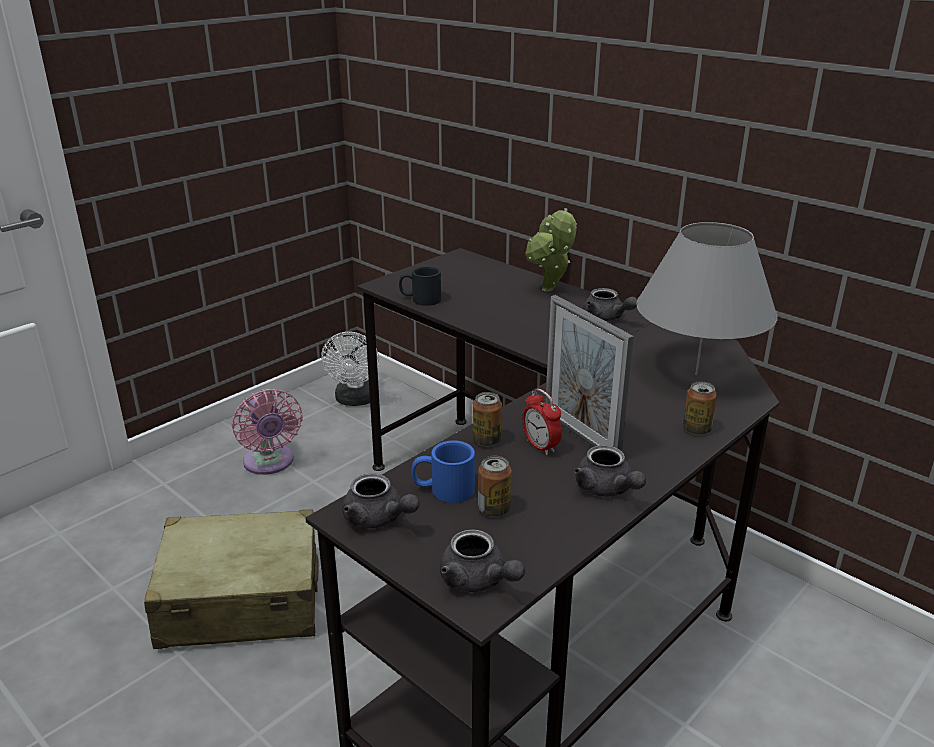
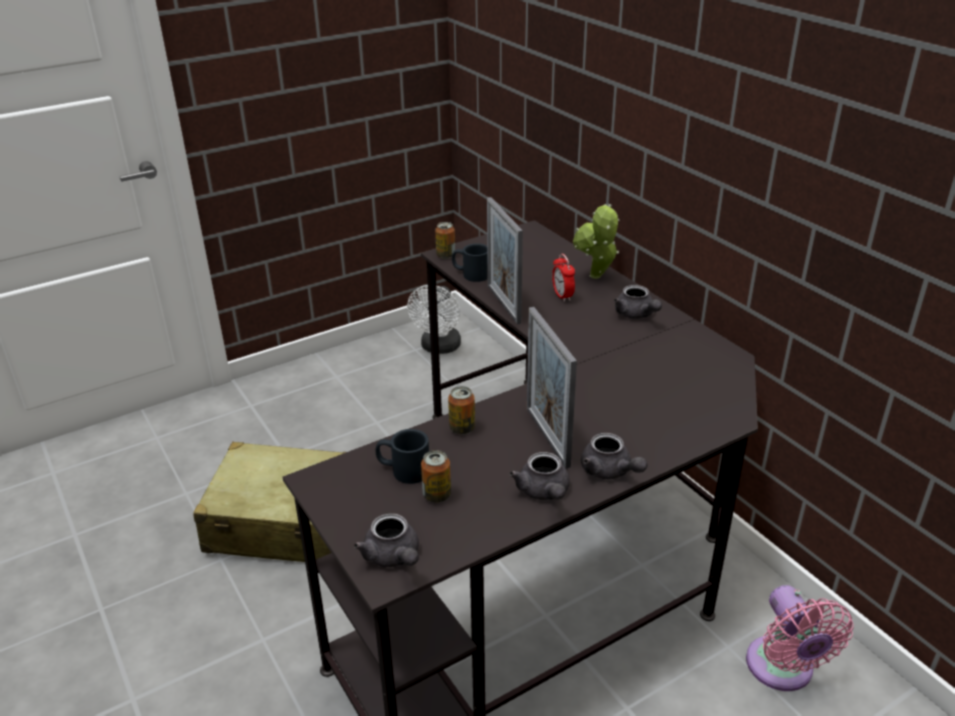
camera: 15 degrees right, 5 degrees up
(270, 463) = (344, 400): pink fan -> pink fan (782, 670)
(378, 519) = (338, 488): grey teapot -> grey teapot (610, 471)
(443, 490) = (403, 470): blue mug -> black mug
(468, 322) = (503, 304): none -> picture frame
(540, 446) = (506, 441): alarm clock -> alarm clock (562, 296)
(696, 374) = (691, 388): grey table lamp -> none
(696, 429) = (659, 445): can -> can (445, 255)

